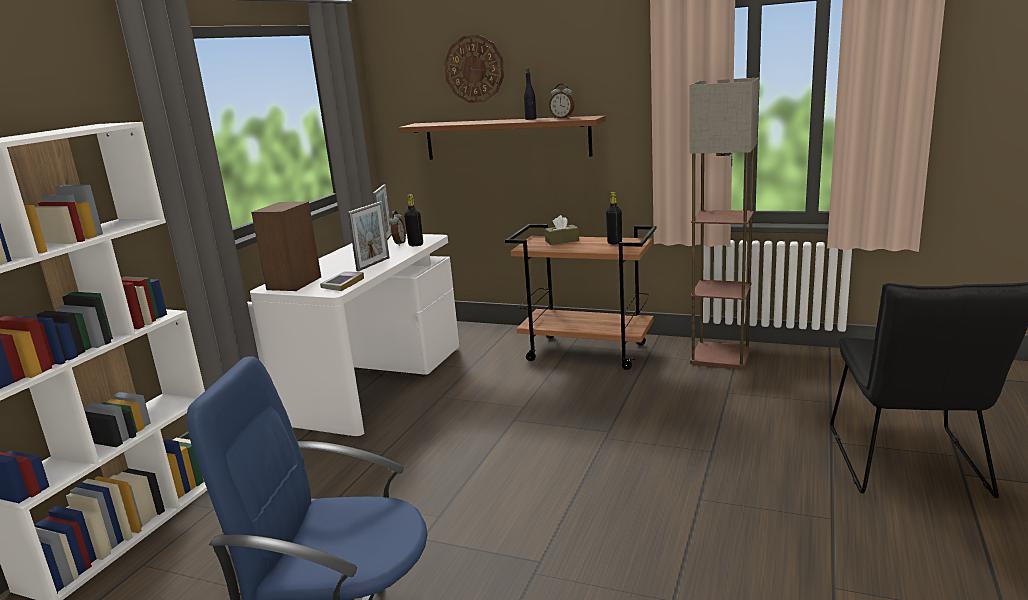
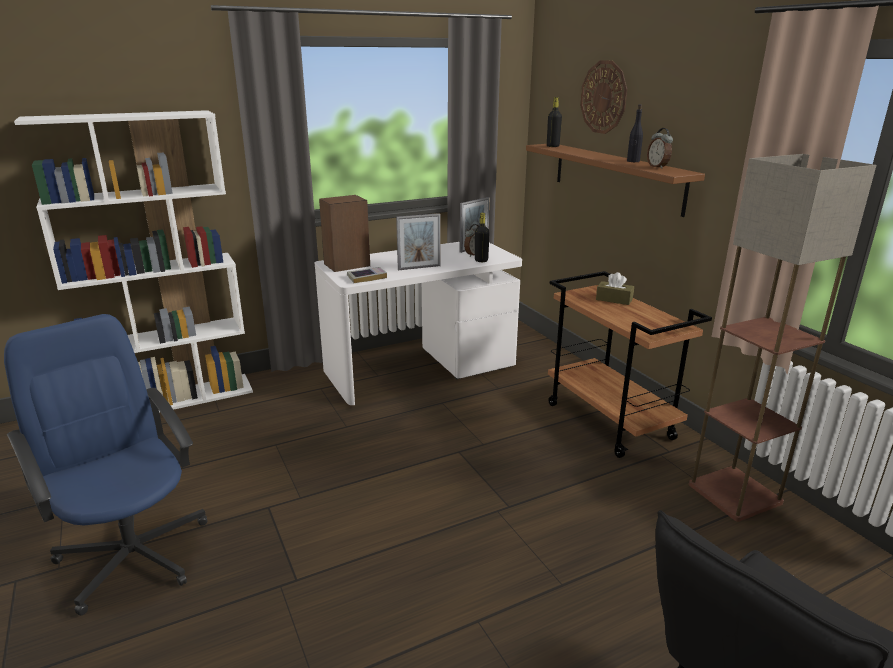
camera: 40 degrees right, 5 degrees up
(614, 243) = (655, 320): black bottle -> black bottle (552, 146)

